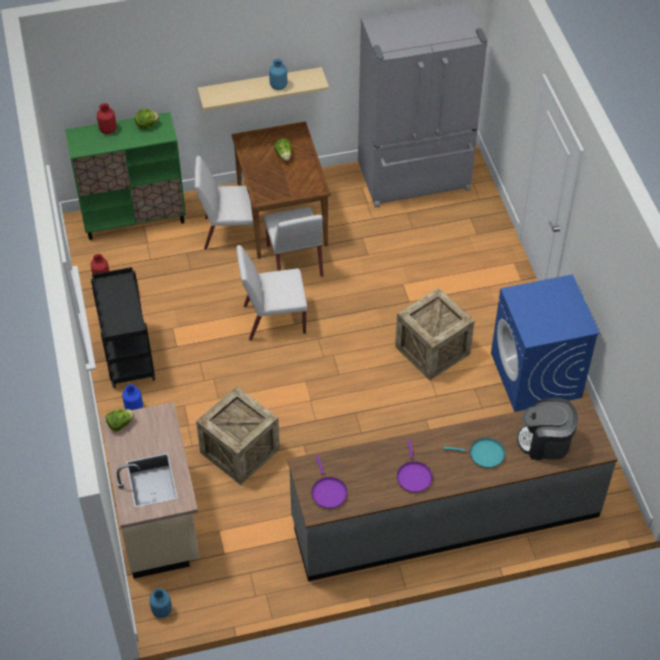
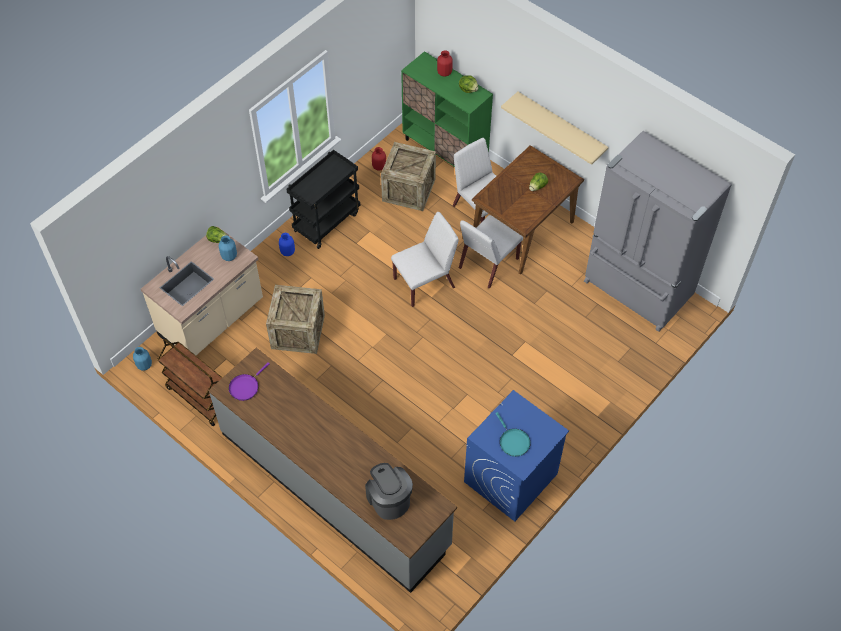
camera: 55 degrees right, 5 degrees up
(246, 580) = (199, 397): none -> brown cart
(273, 319) = (425, 283): white chair -> white chair turned 105 degrees clockwise
(278, 86) = (563, 134): blue vase -> blue vase (229, 256)
(413, 476) = (296, 430): purple frying pan -> none
(432, 350) = (478, 396): crate -> crate (408, 190)
(483, 454) = (347, 464): turquoise frying pan -> turquoise frying pan (513, 441)

